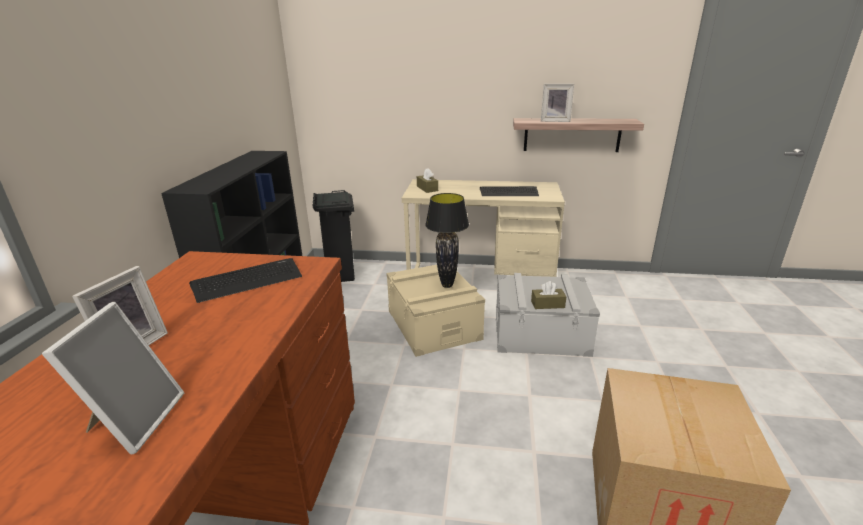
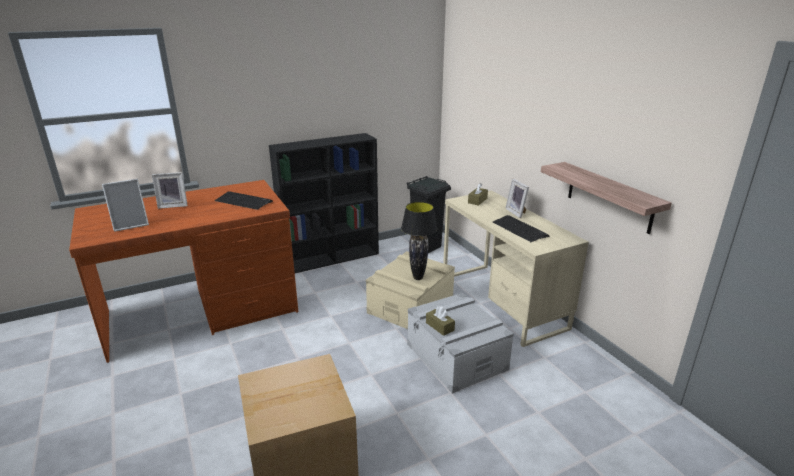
camera: 55 degrees right, 0 degrees up
(555, 121) = (581, 176): picture frame -> picture frame (517, 212)

